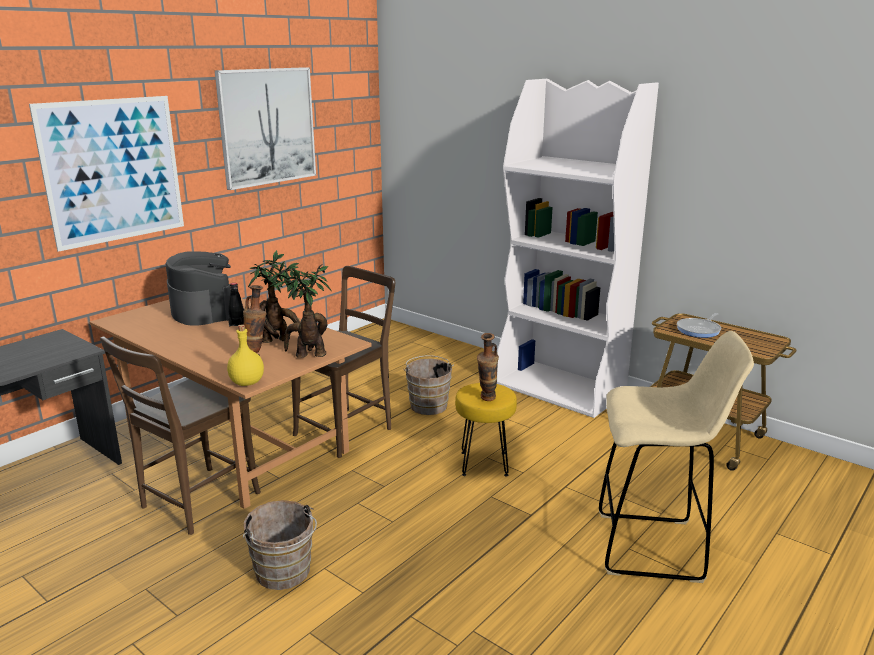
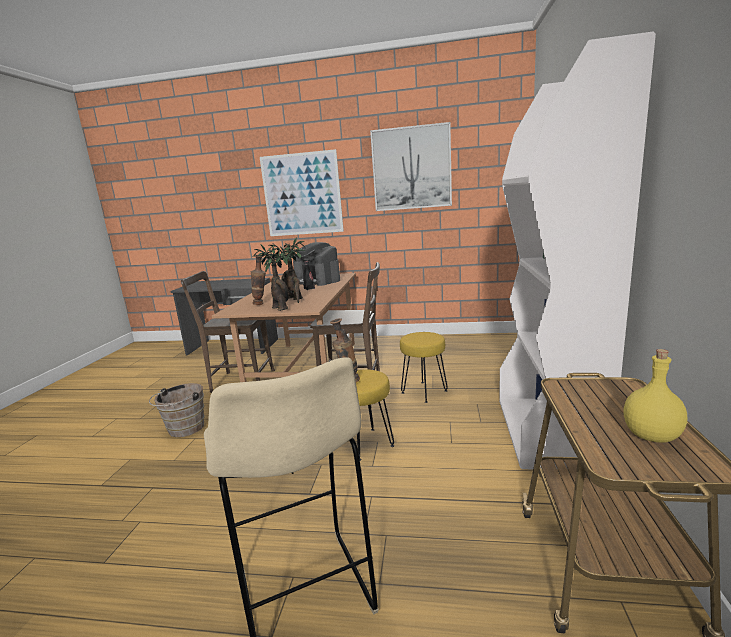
camera: 60 degrees right, 5 degrees down
(203, 311) = (318, 281): coffee machine -> coffee machine turned 105 degrees clockwise
(247, 382) = (228, 311): yellow bottle -> yellow bottle (651, 435)
(428, 404) = (424, 392): brown bucket -> yellow stool
(699, 330) = (606, 402): frying pan -> none

